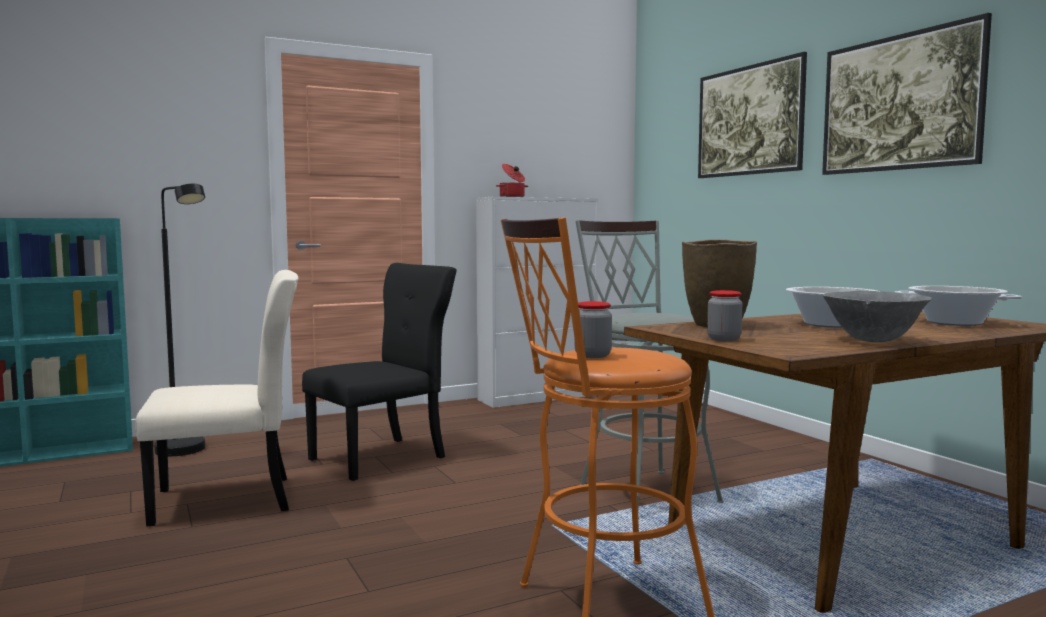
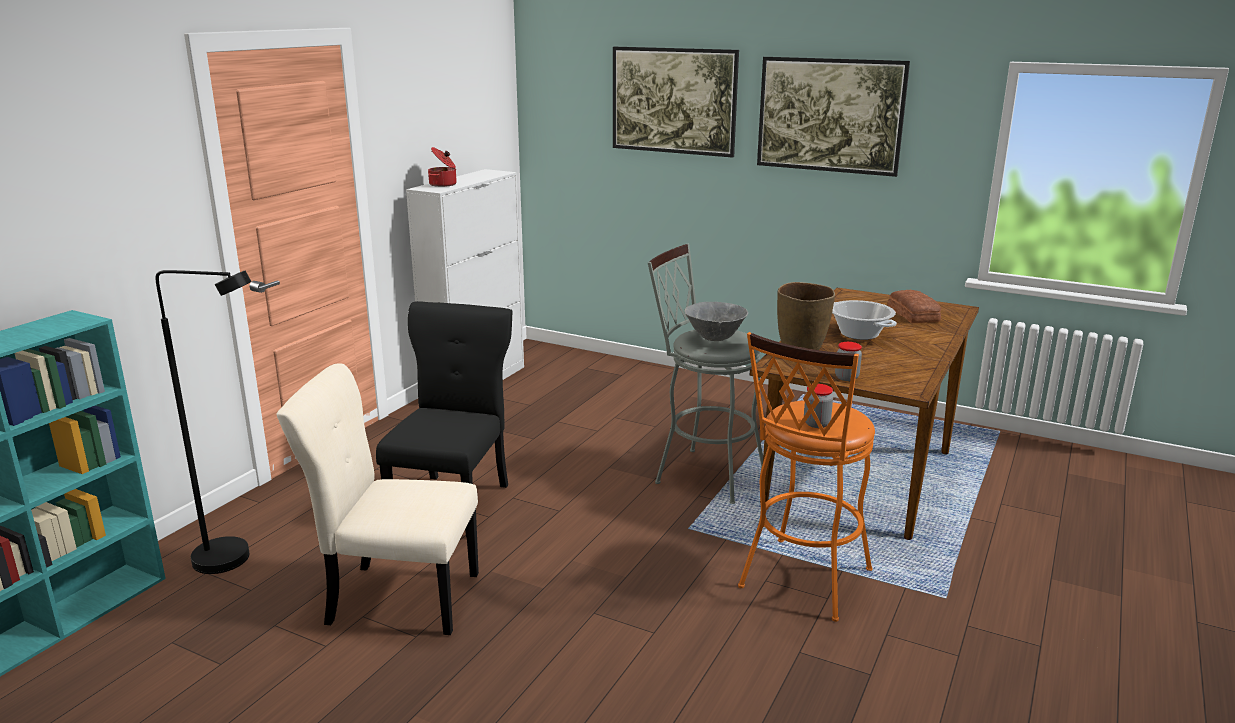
camera: 35 degrees left, 15 degrees up
(230, 500) = (397, 597): beige chair -> beige chair turned 120 degrees counterclockwise
(874, 341) = (921, 358): grey bowl -> grey bowl (715, 339)
(954, 323) = (913, 314): cooking pot -> bread

